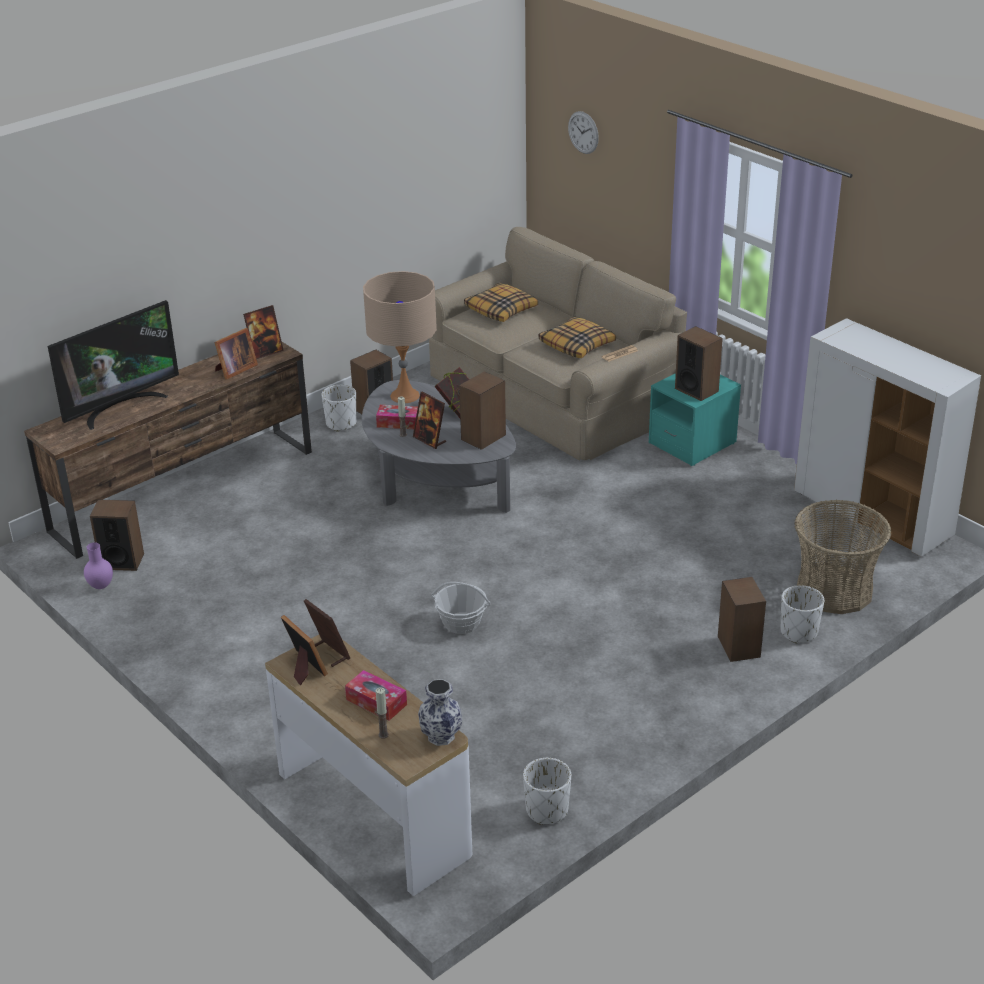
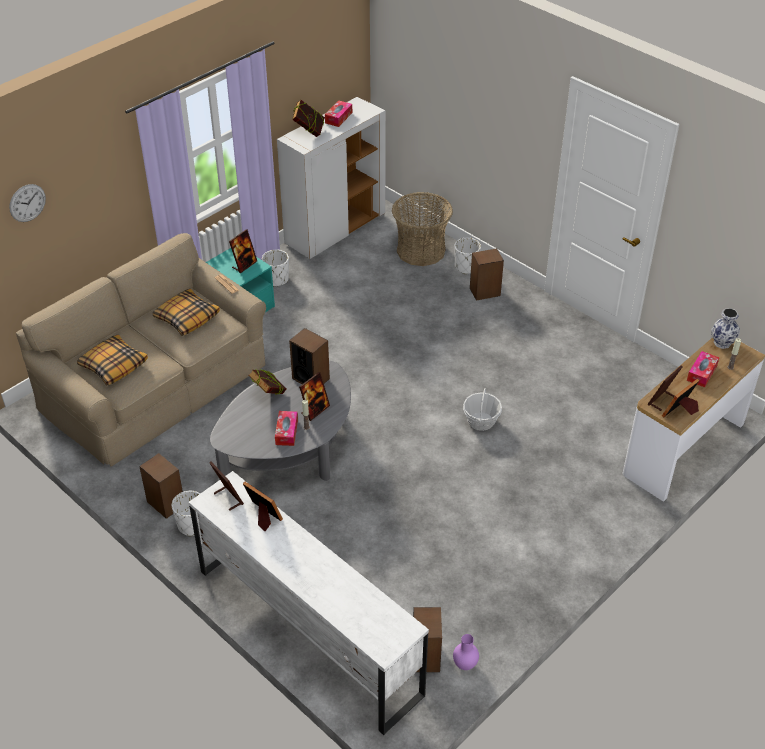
camera: 95 degrees left, 10 degrees up
(120, 407) = (335, 595): television -> none
(185, 490) = (307, 630): brown tv stand -> white tv stand
(404, 395) = (240, 432): beige table lamp -> none
(547, 810) = (654, 372): white planter -> white planter (277, 279)
(696, 390) = (244, 265): speaker -> picture frame
(869, 339) = (309, 132): none -> book
(913, 360) = (338, 118): none -> tissue box

